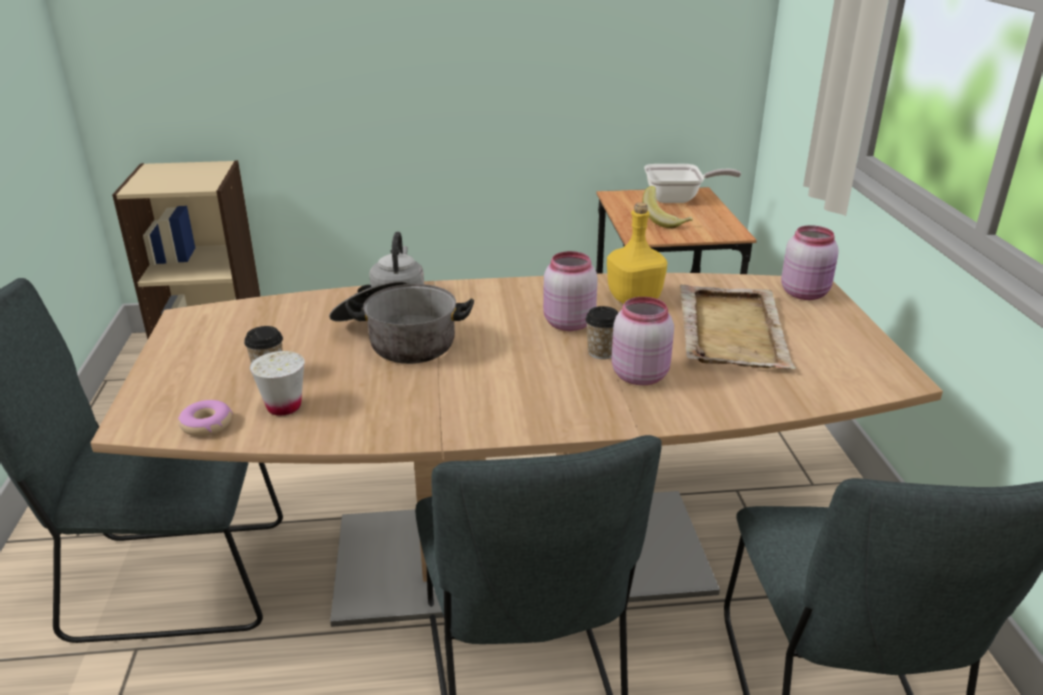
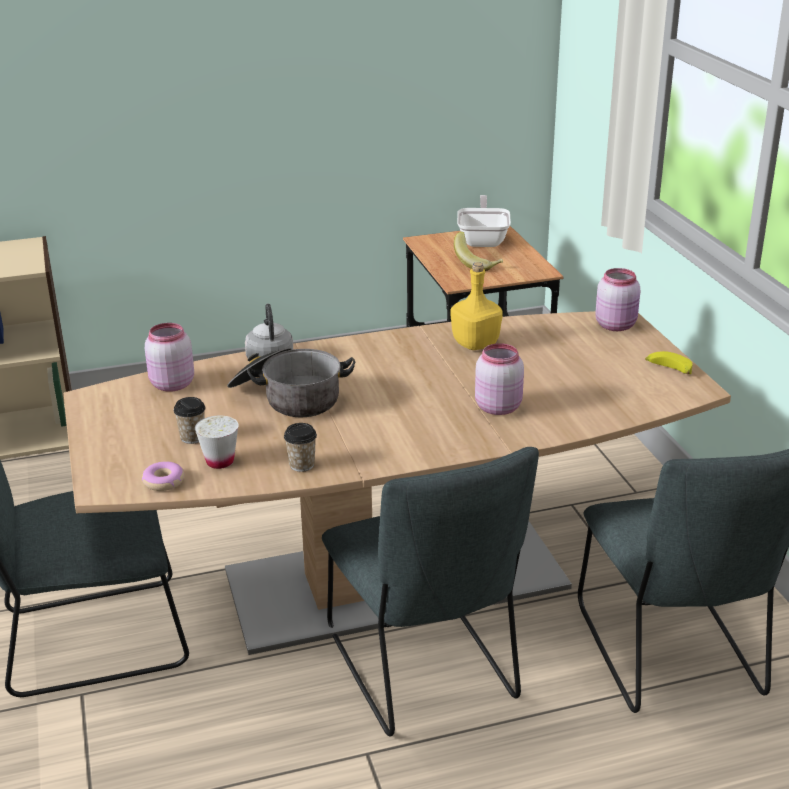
camera: 10 degrees left, 0 degrees up
(567, 323) = (426, 370): pink jar -> pink jar (171, 384)
(601, 352) = (462, 392): cup -> cup (302, 465)
(678, 199) = (483, 239): frying pan -> frying pan turned 75 degrees counterclockwise
(731, 329) = (562, 362): beige tray -> none
(863, 349) = (668, 369): none -> banana

